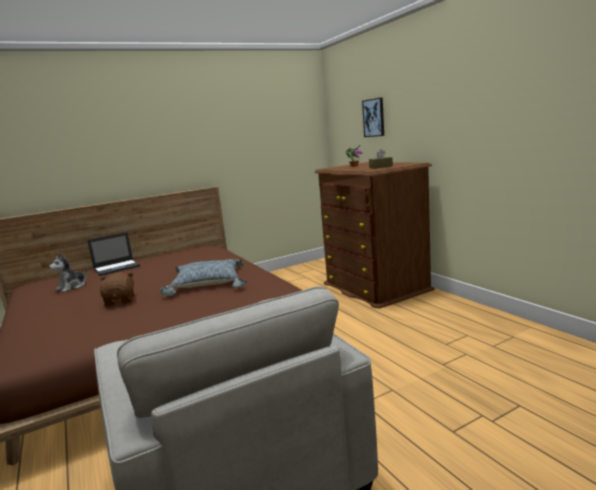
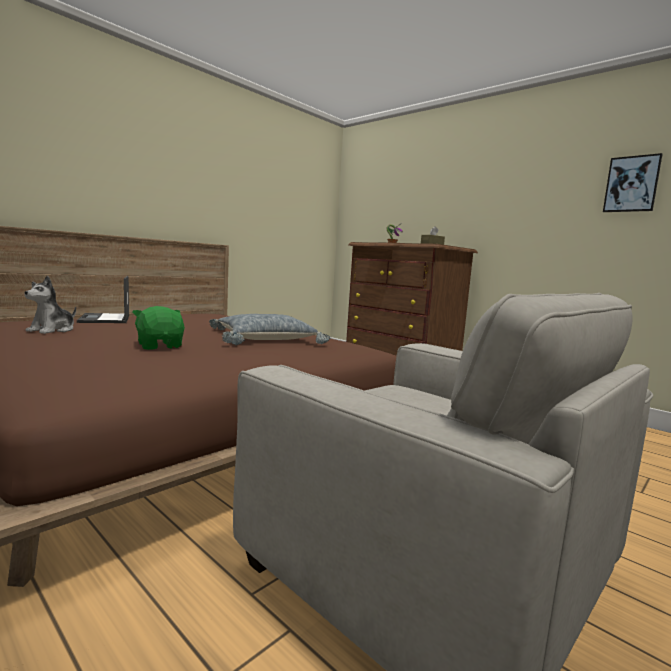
camera: 20 degrees left, 5 degrees down
(117, 267) = (105, 319): laptop -> laptop turned 120 degrees clockwise
(120, 301) = (160, 346): brown plush toy -> green plush toy
(374, 117) = (406, 202): picture -> picture (631, 184)

